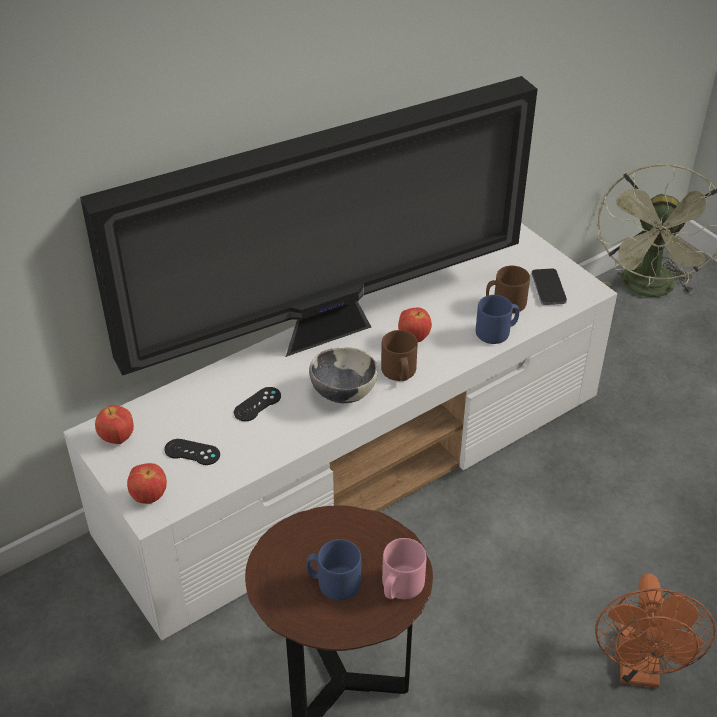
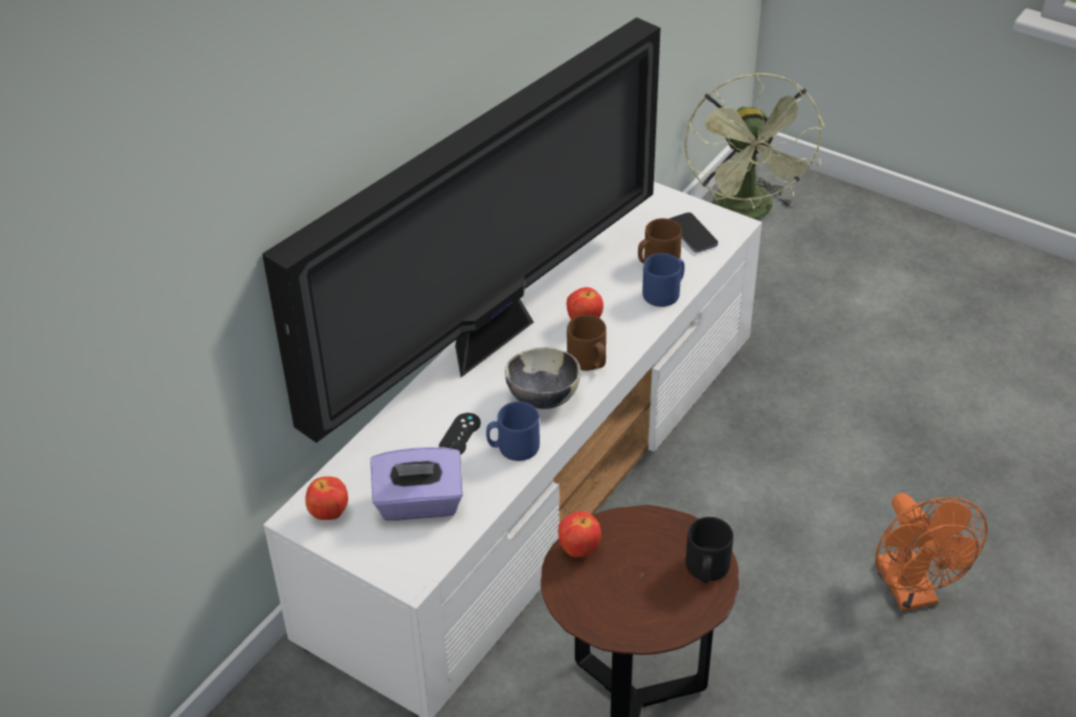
camera: 20 degrees left, 0 degrees up
(150, 497) = (401, 562): apple -> apple (579, 549)
(192, 452) = (419, 504): black game controller -> purple tissue box
(334, 583) = (640, 586): blue mug -> blue mug (513, 447)
(400, 587) = (706, 569): pink mug -> black mug

